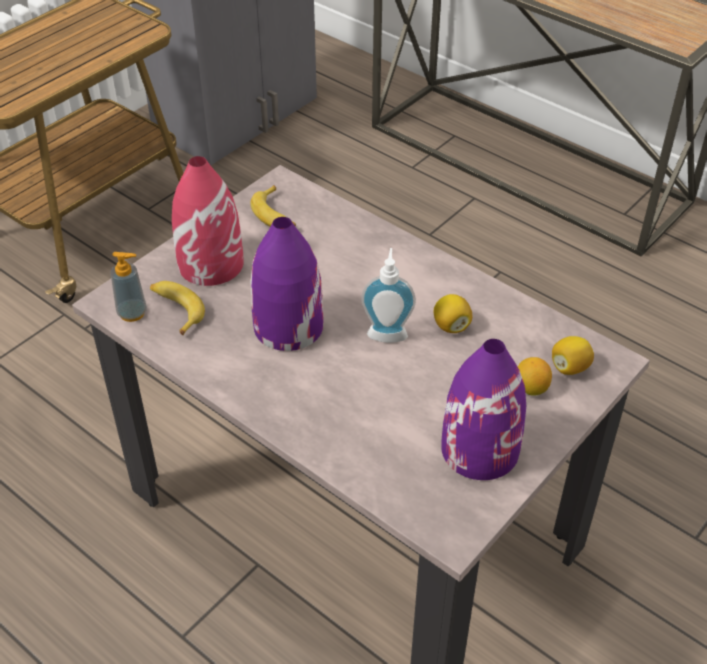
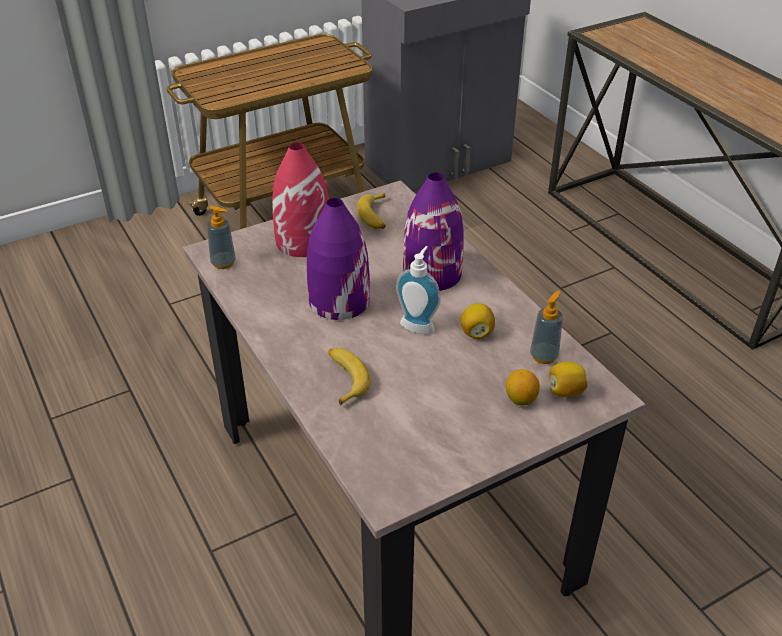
camera: 20 degrees right, 5 degrees down
(176, 310) = (258, 268): banana -> banana (345, 379)
(480, 449) = (448, 436): purple vase -> purple vase (432, 273)
(530, 334) = (544, 356): none -> soap dispenser

